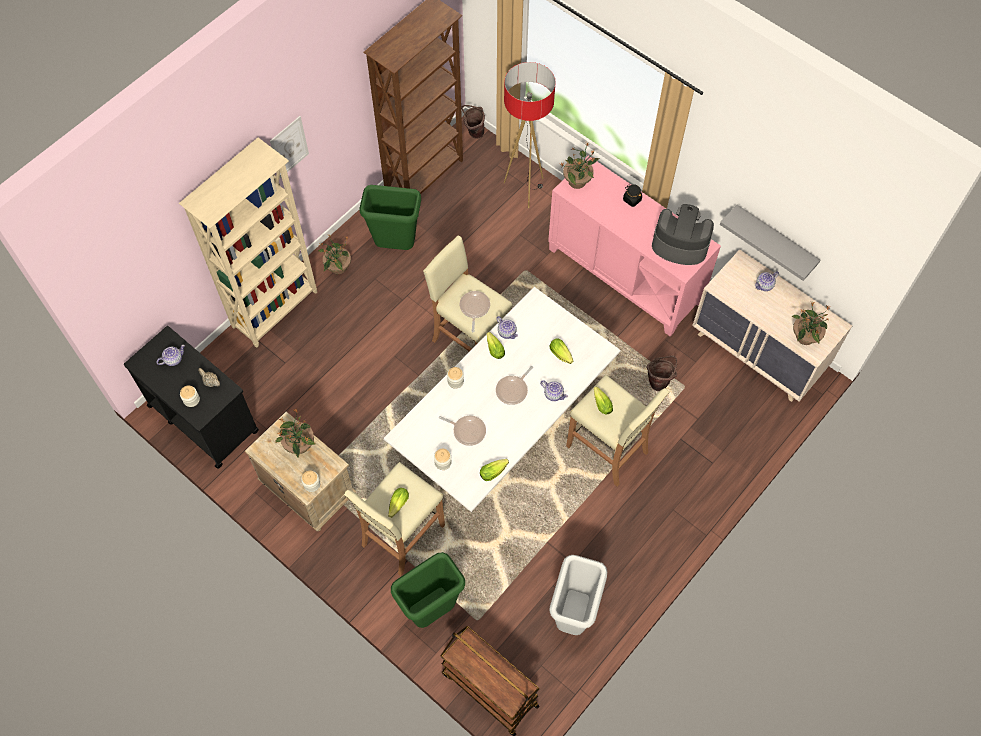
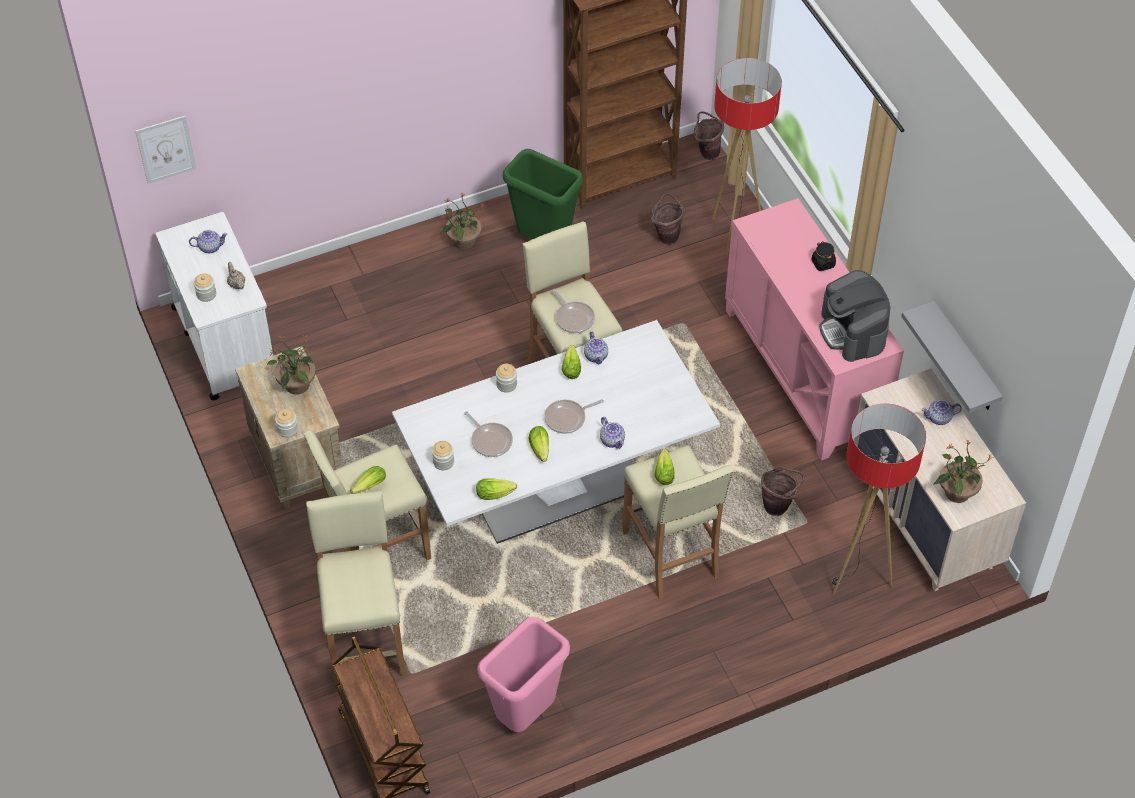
camera: 25 degrees right, 10 degrees down
(202, 417) = (224, 342): black cart -> white cart
(276, 309) = (368, 260): beige bookcase -> none
(289, 147) = (436, 57): picture -> picture (166, 149)
(432, 609) = (365, 641): green trash can -> beige stool
(474, 308) = (573, 318): frying pan -> frying pan turned 120 degrees clockwise
(479, 207) = (667, 235): none -> brown bucket
(561, 355) = (646, 403): lettuce -> lettuce (540, 450)
(573, 616) = (526, 716): grey trash can -> pink trash can
(577, 181) = (768, 221): potted plant -> none
(679, 244) = (853, 331): coffee machine -> coffee machine turned 150 degrees counterclockwise
(737, 412) = (858, 576): none -> floor lamp

